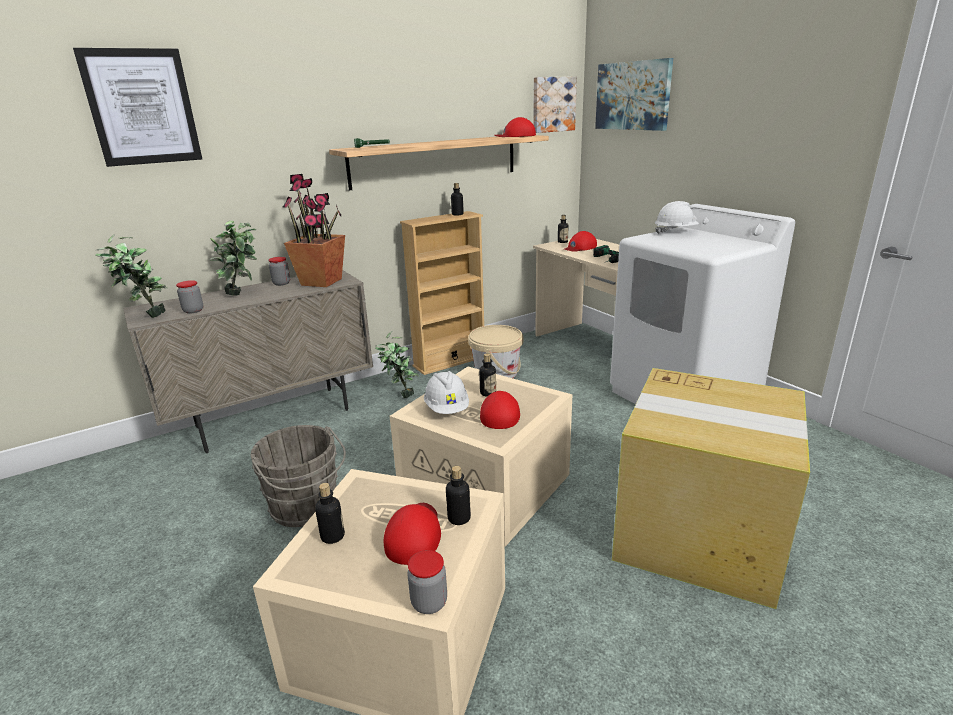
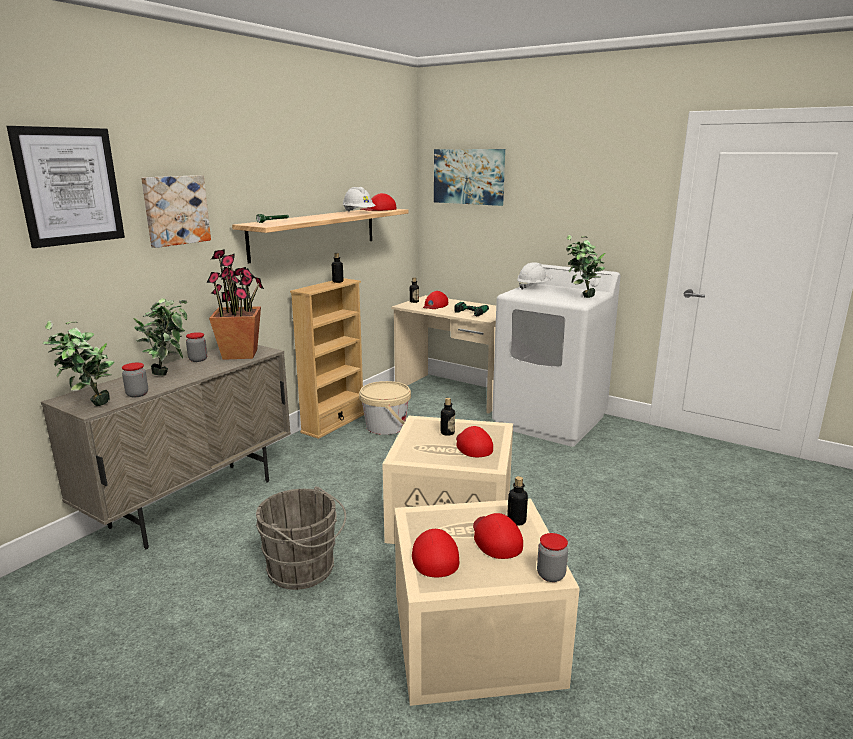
camera: 25 degrees left, 5 degrees down
(332, 536) = (434, 555): bottle -> red cap
(400, 395) = (310, 460): potted plant -> potted plant (581, 297)
(447, 409) = (426, 450): white hard hat -> white hard hat (359, 213)
(553, 104) = (397, 181): picture -> picture (175, 210)
(701, 534) = (629, 514): cardboard box -> none

